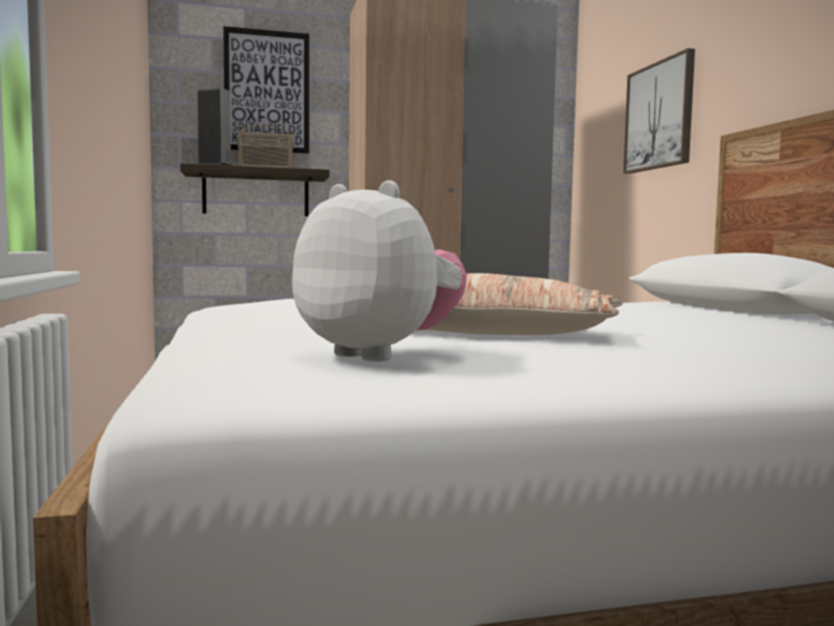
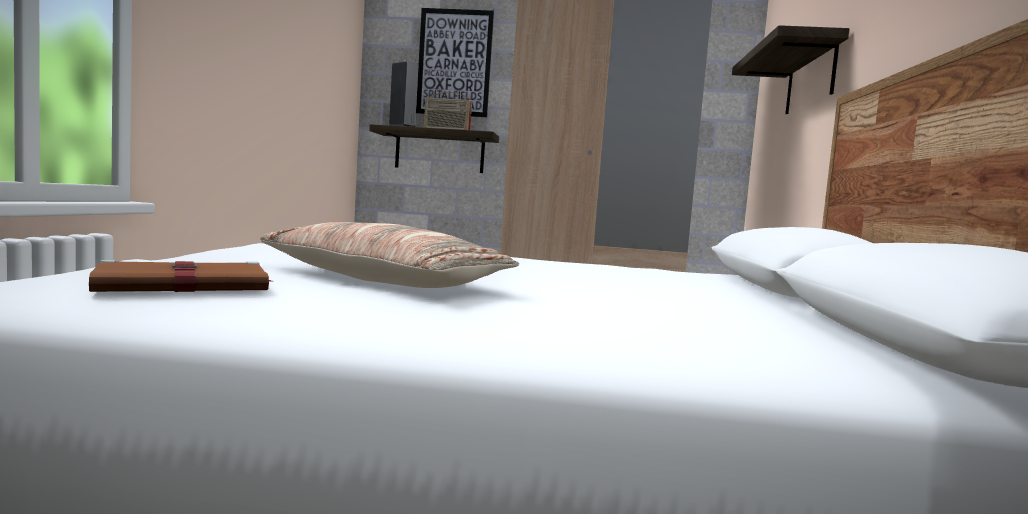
camera: 20 degrees right, 0 degrees up
(379, 354) = (187, 285): plush toy -> brown book
(659, 116) = (810, 78): picture -> shelf

